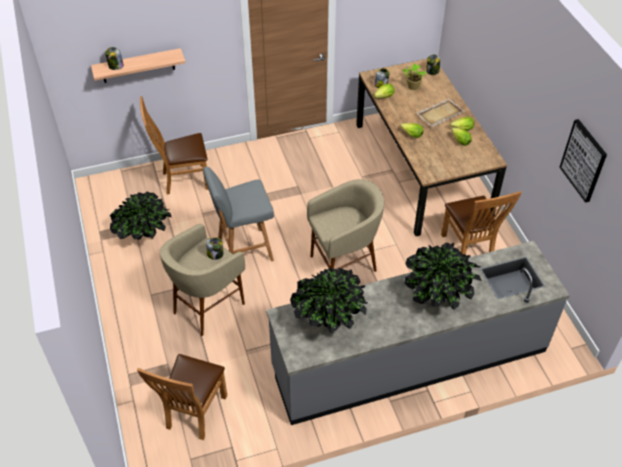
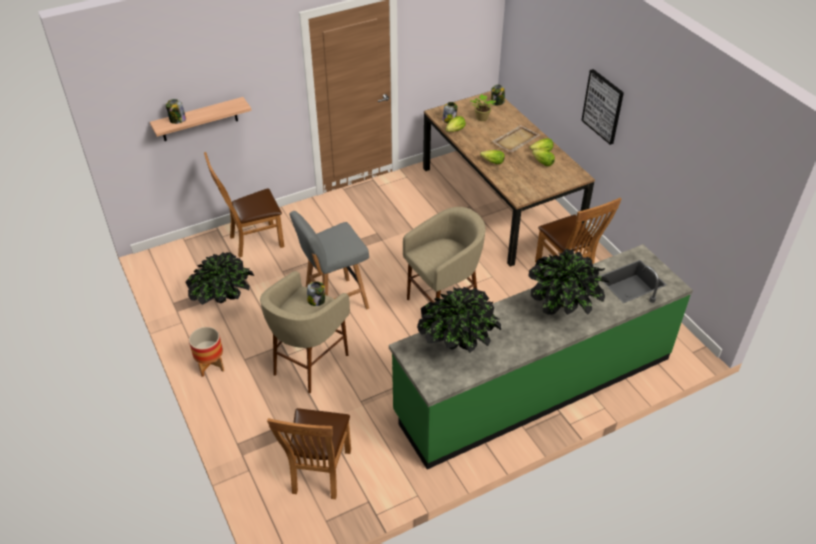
camera: 10 degrees left, 5 degrees down
(120, 297) = (211, 366): none -> planter
(409, 359) = (534, 385): grey counter -> green counter
(584, 160) = (684, 153): picture -> picture (603, 106)

